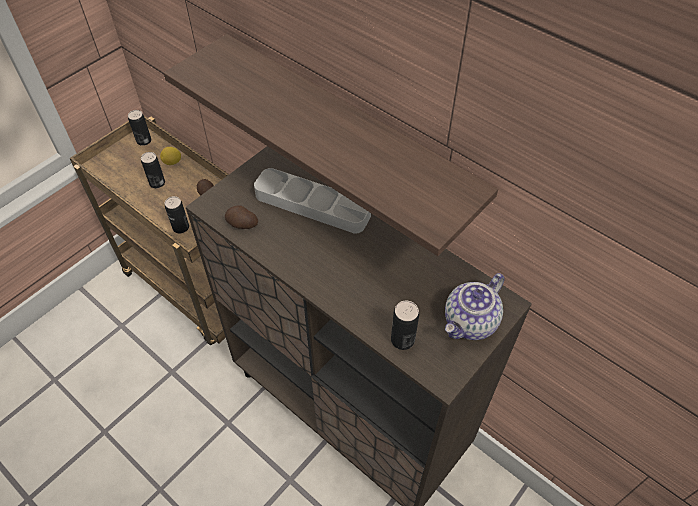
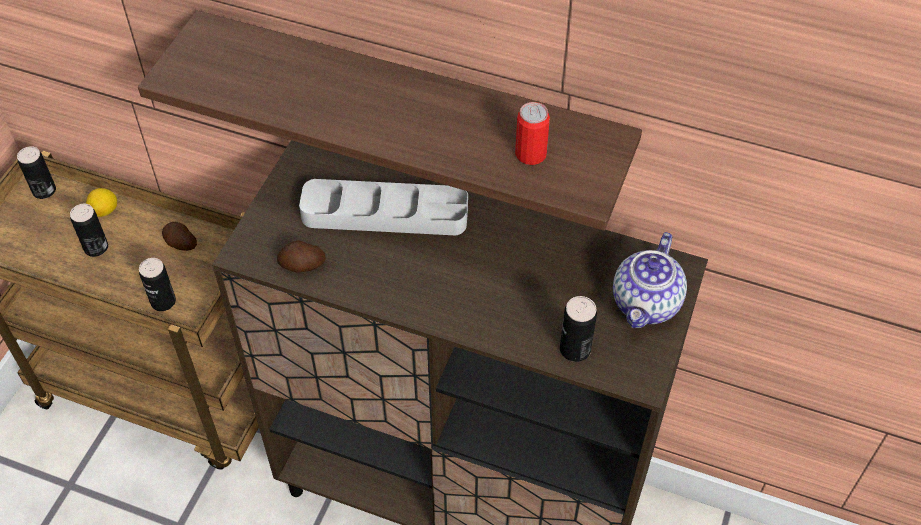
camera: 20 degrees left, 0 degrees up
(405, 184) = (530, 154): none -> can

